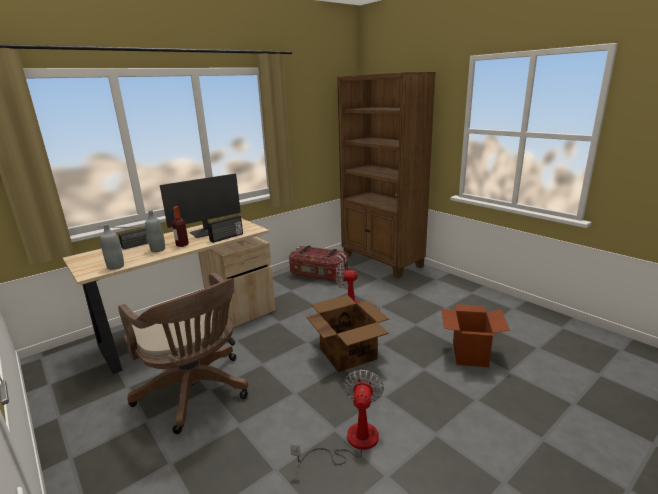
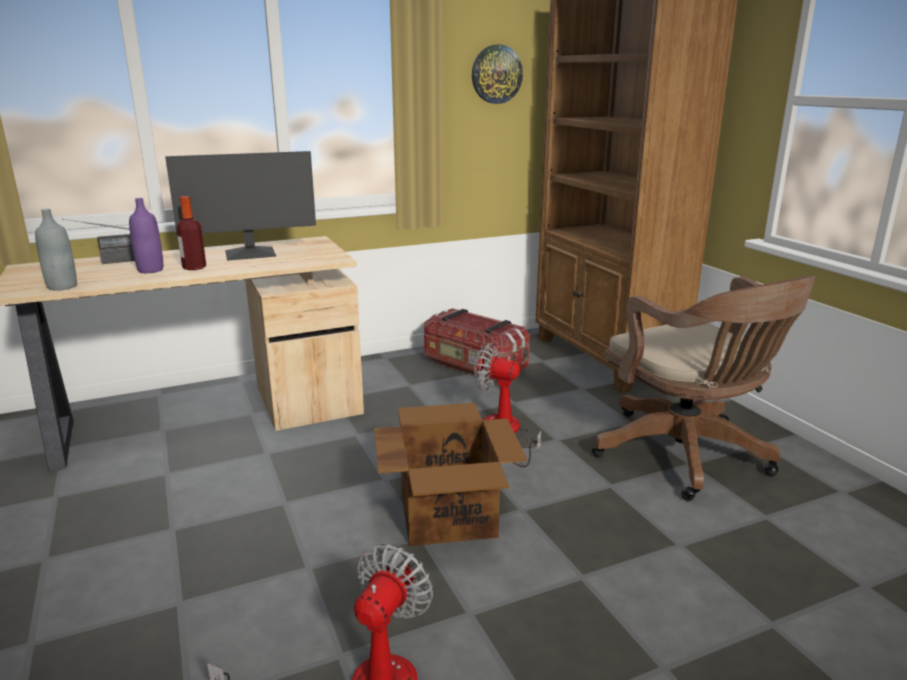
camera: 15 degrees right, 0 degrees up
(158, 249) = (150, 270): grey bottle -> purple bottle
(196, 393) = (149, 530): brown office chair -> brown office chair (687, 456)
(227, 237) = (275, 265): radio -> none
(311, 120) = (496, 74): none -> wall clock
(469, 354) = (696, 567): cardboard box -> none

